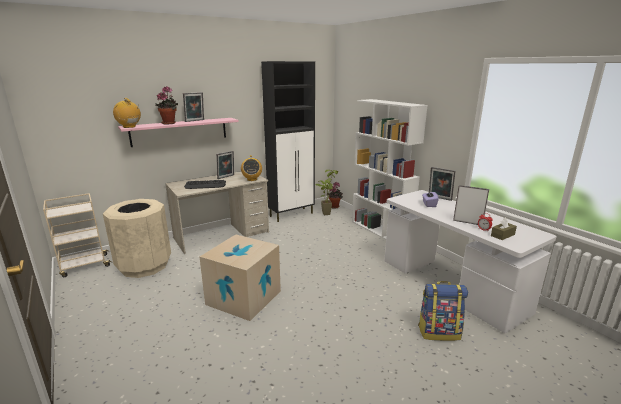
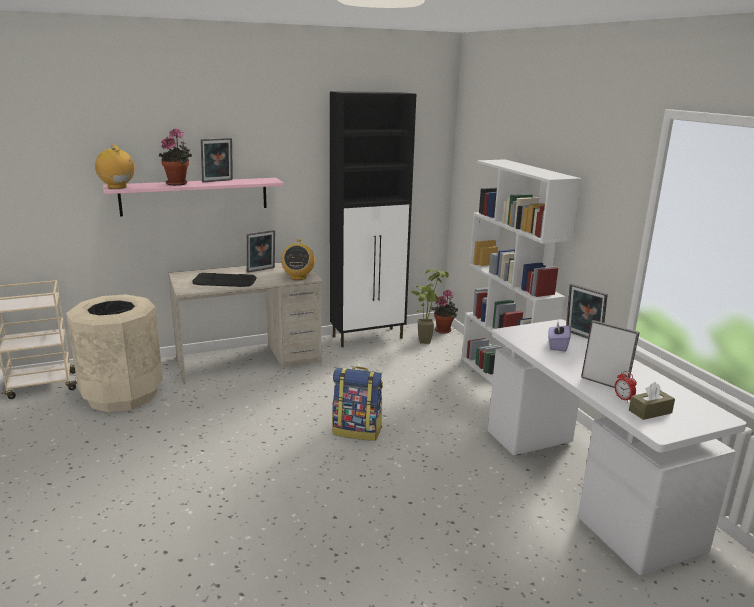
camera: 10 degrees right, 0 degrees up
(244, 297) = (247, 461): cardboard box -> none
(439, 332) = (529, 557): backpack -> backpack (357, 431)

